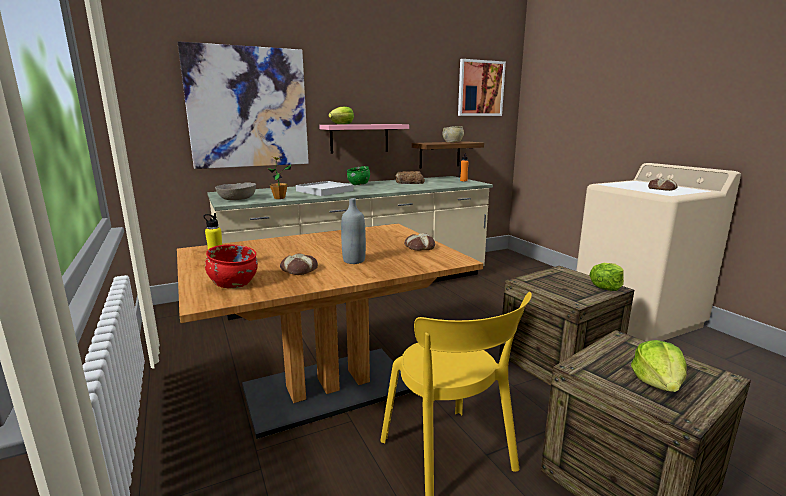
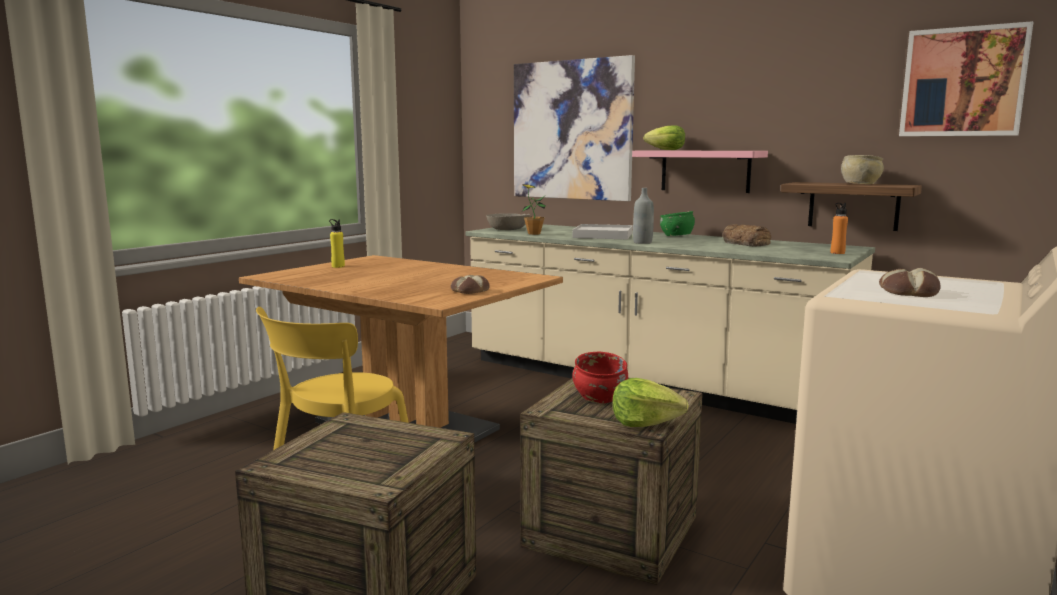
camera: 60 degrees right, 5 degrees down
(233, 283) = (304, 274): red bowl -> red bowl (599, 397)
(300, 269) = (353, 278): bread -> none
(354, 261) = (394, 283): grey bottle -> grey bottle (642, 242)
(658, 383) = (338, 454): lettuce -> none

